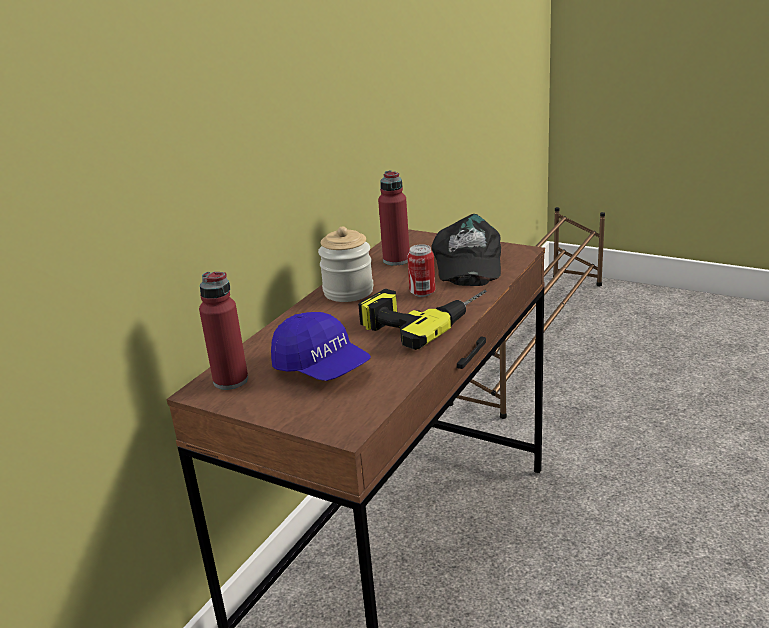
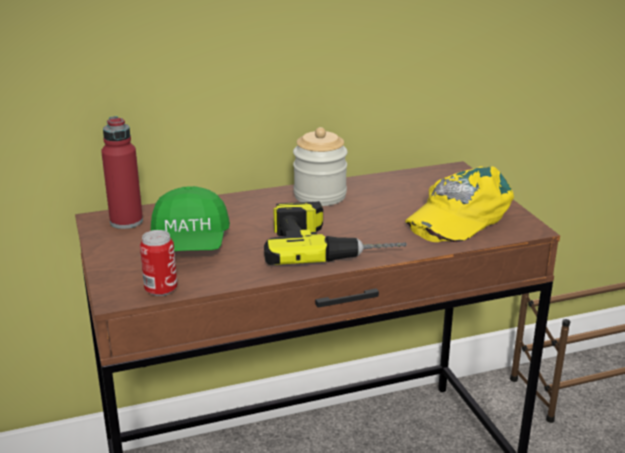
camera: 40 degrees right, 0 degrees up
(322, 368) = (190, 244): blue cap -> green cap
(396, 260) = (405, 187): red bottle -> none
(422, 292) = (371, 223): can -> can (161, 290)
(466, 262) = (458, 216): black cap -> yellow cap

